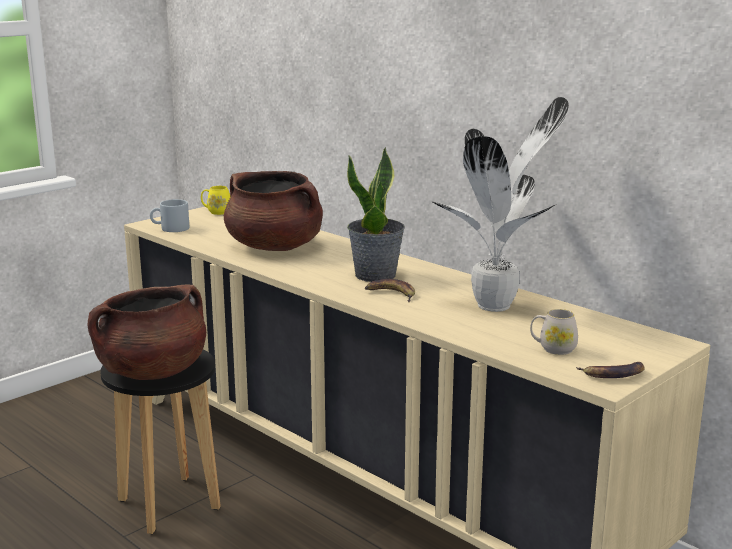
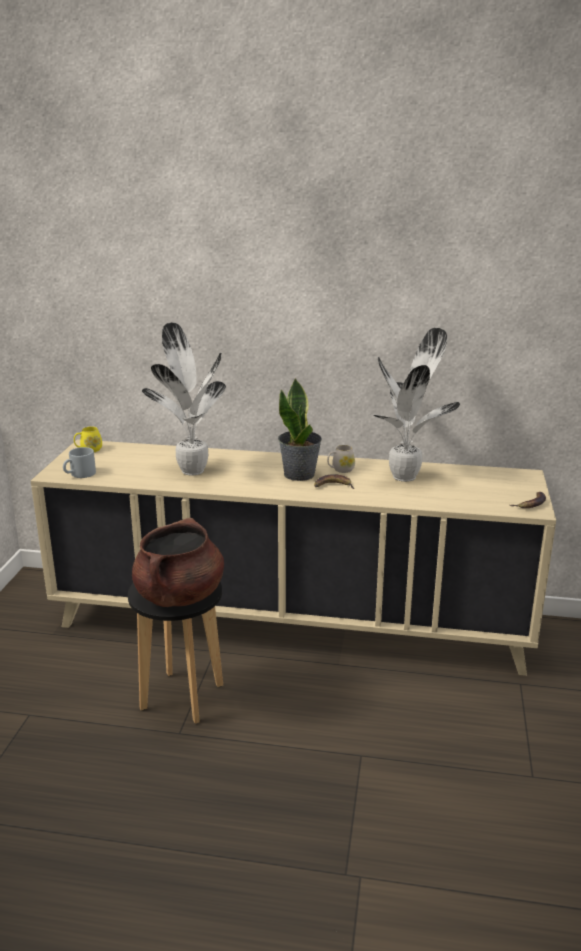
camera: 35 degrees left, 5 degrees up
(275, 247) = (192, 470): brown cooking pot -> potted plant
(553, 348) = (479, 496): white mug -> white mug (340, 470)

